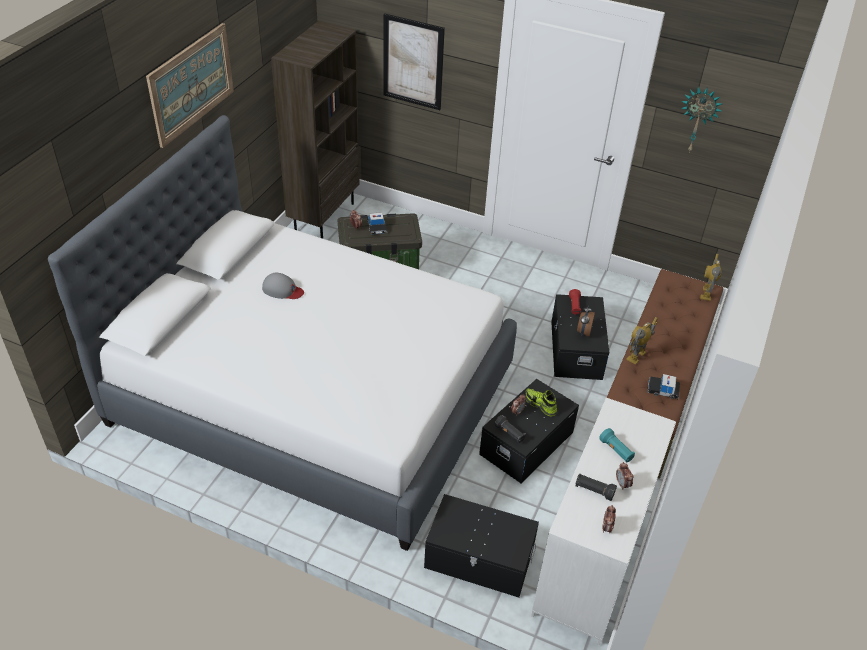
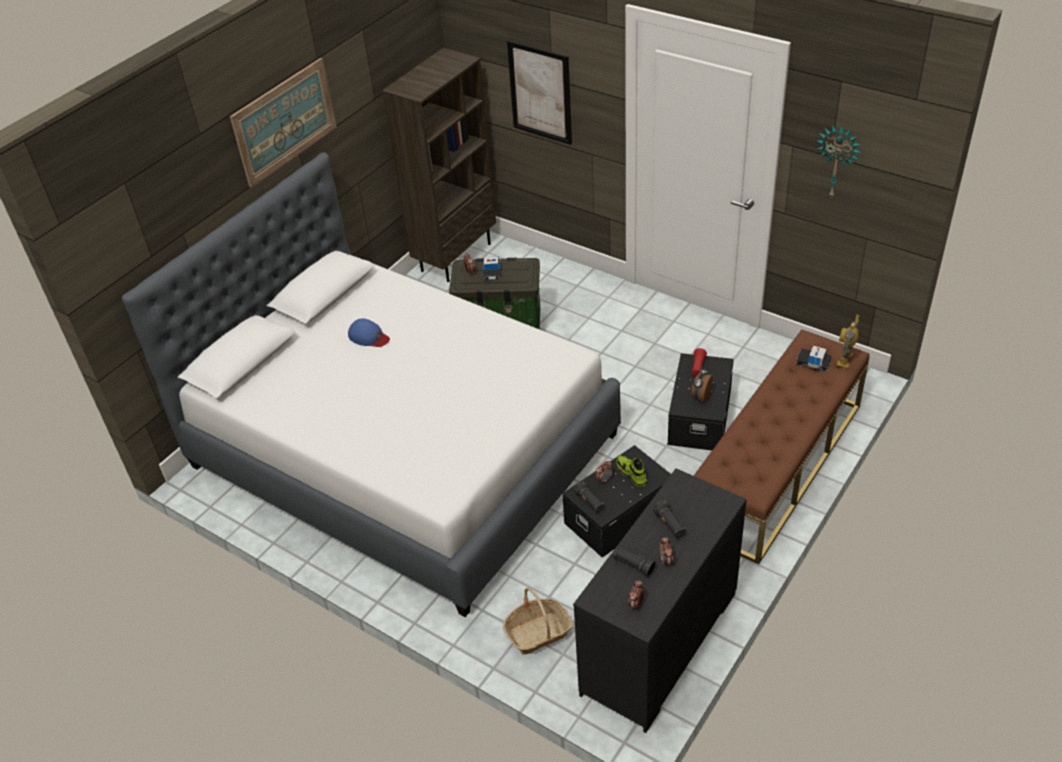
camera: 15 degrees right, 0 degrees up
(282, 290) = (368, 337): grey cap -> blue cap
(479, 559) = (538, 632): black storage box -> basket
(592, 560) = (660, 644): white dresser -> black dresser
(616, 451) = (670, 525): turquoise flashlight -> black flashlight
(636, 356) = (743, 426): toy robot -> none
(663, 390) = (763, 465): toy car -> toy car (813, 362)

